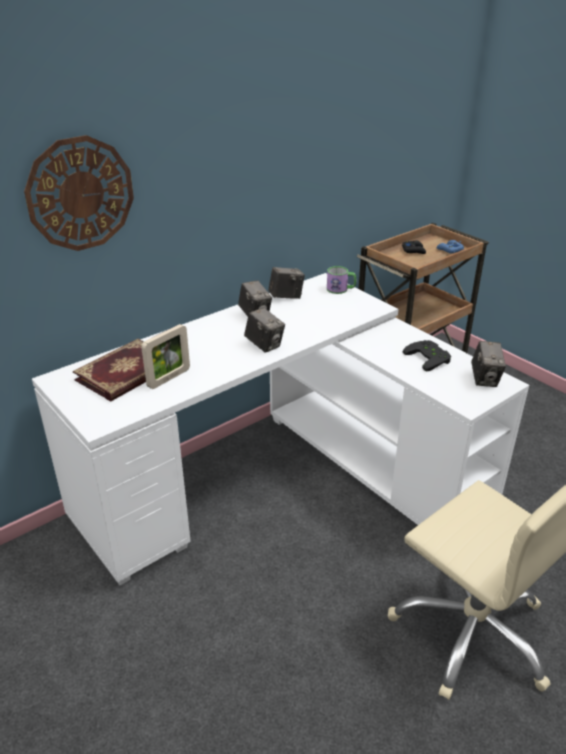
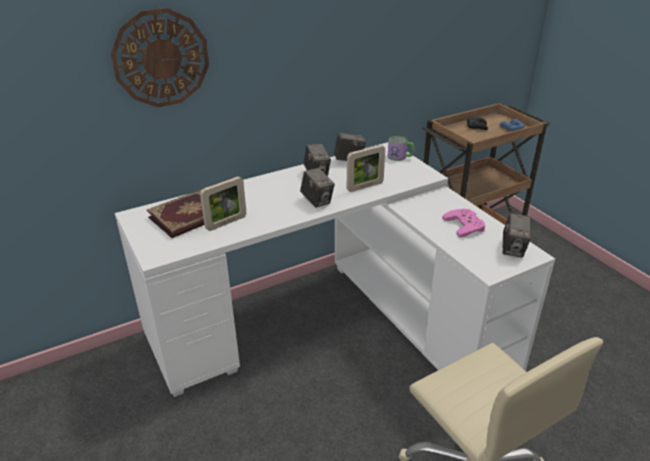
camera: 10 degrees right, 0 degrees up
(312, 325) = (365, 186): none -> picture frame
(430, 358) = (466, 225): black game controller -> pink game controller

